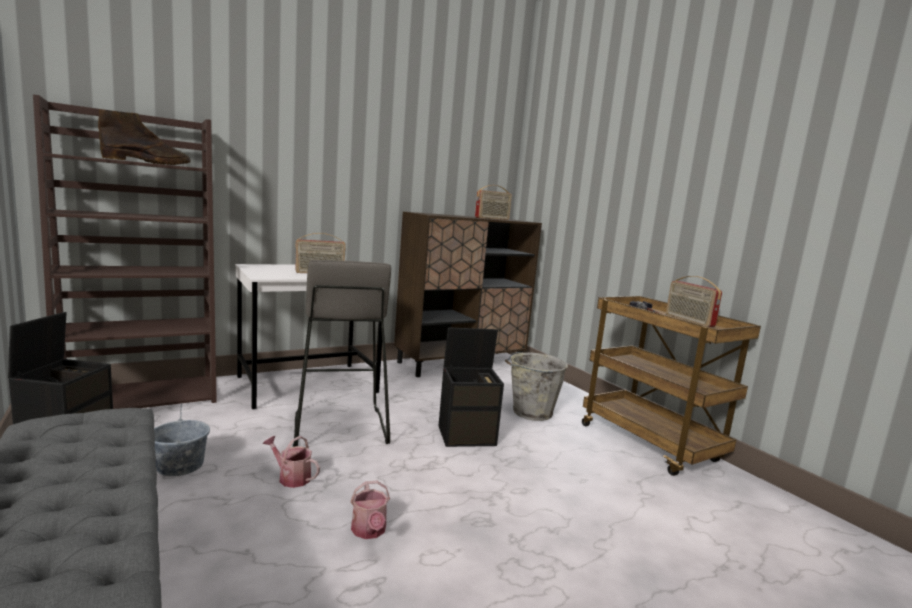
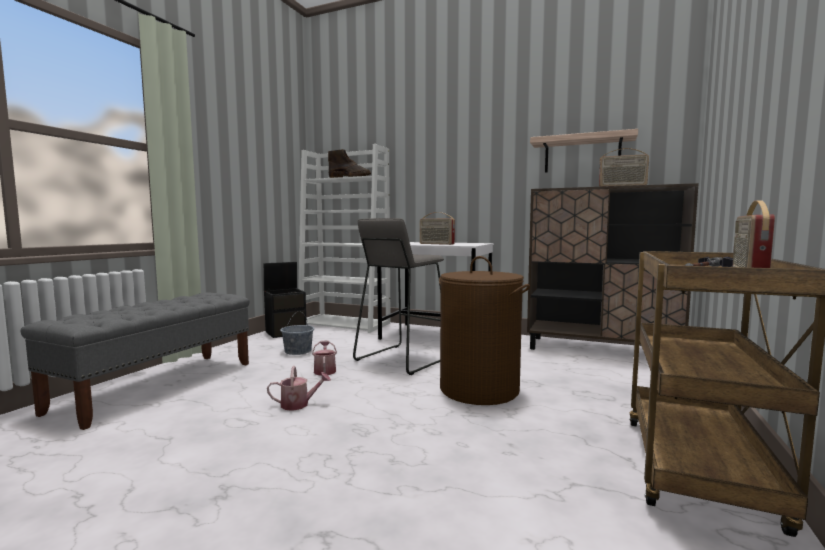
camera: 55 degrees right, 5 degrees down
(142, 397) = (345, 324): brown bookcase -> white bookcase
(369, 531) = (299, 404): watering can -> watering can turned 135 degrees counterclockwise
(439, 177) = (582, 154): none -> shelf
(467, 435) = (479, 389): black storage box -> brown laundry basket
(530, 412) = (587, 397): grey bucket -> none

